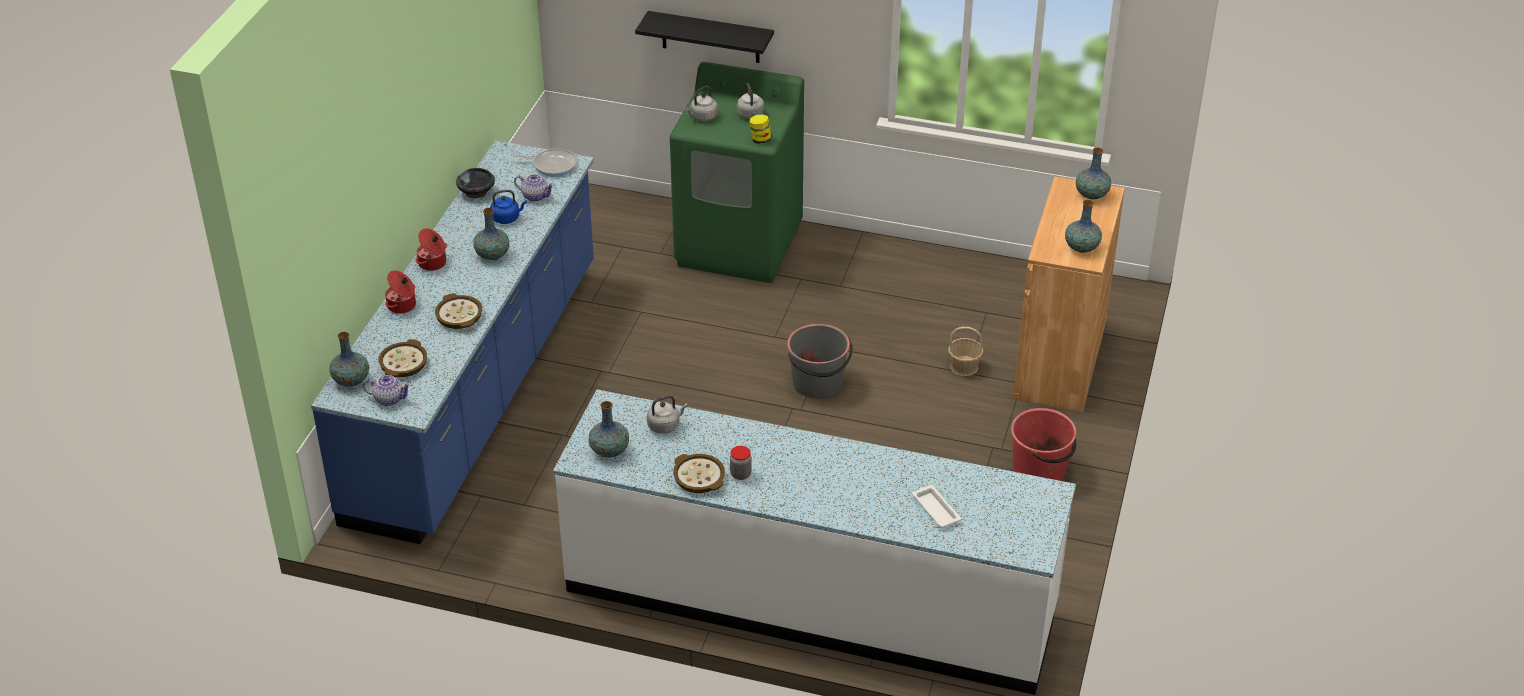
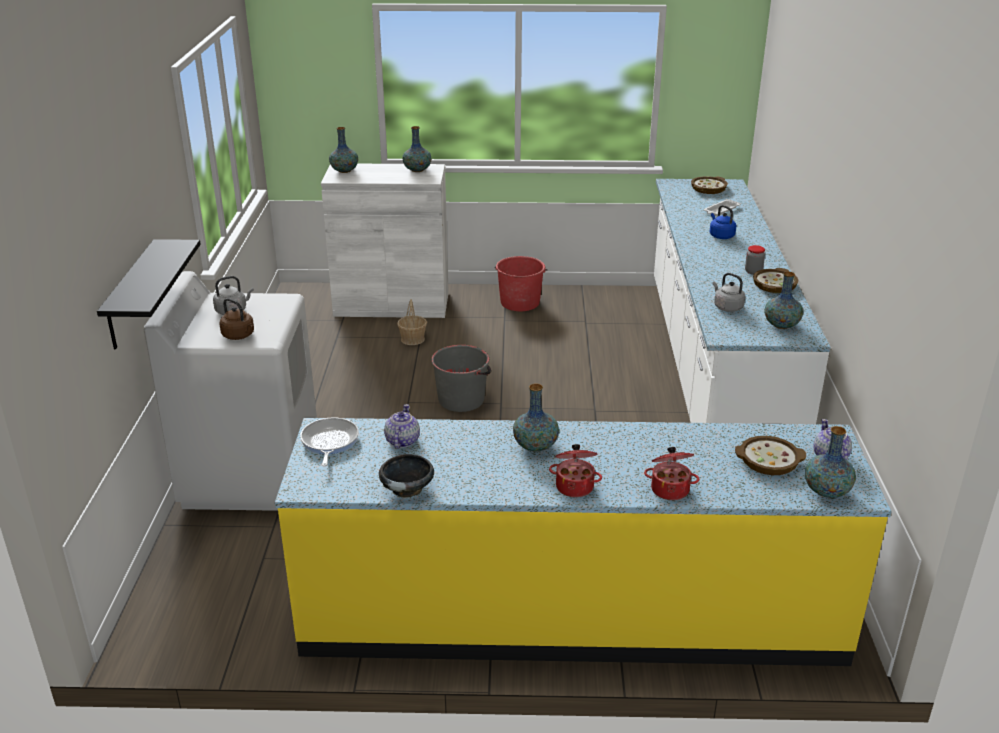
camera: 105 degrees left, 10 degrees down
(459, 317) = (662, 443): bowl -> bowl (709, 189)
(477, 391) = (570, 612): blue counter -> yellow counter
(507, 218) = (456, 452): blue kettle -> blue kettle (720, 236)
(702, 117) = (239, 336): grey kettle -> brown kettle
(739, 245) = (251, 474): green washing machine -> white washing machine
(760, 140) = (282, 300): jar -> none
(1060, 361) = (392, 304): brown cabinet -> white cabinet

